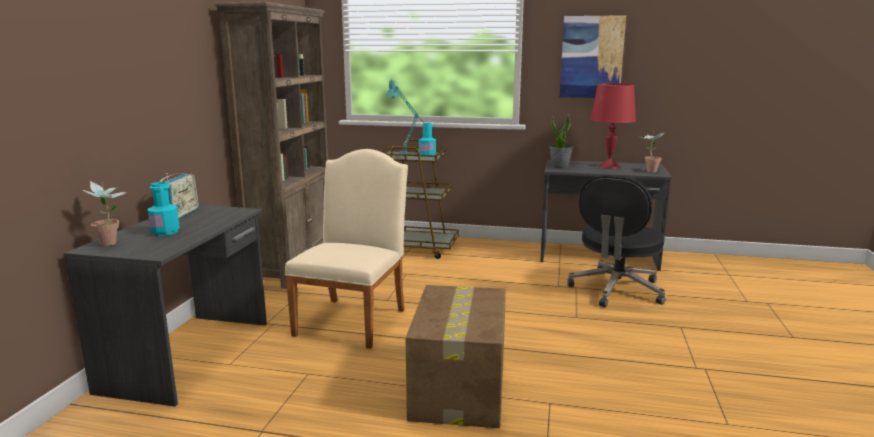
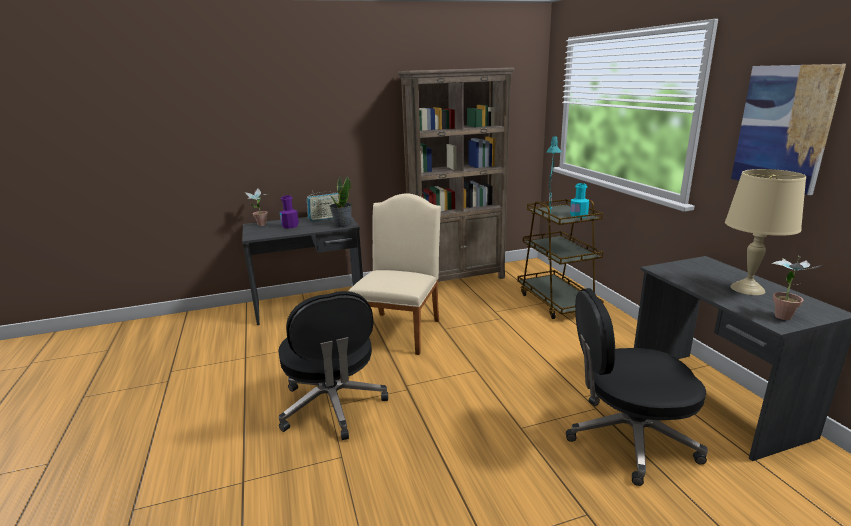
camera: 60 degrees right, 5 degrees up
(165, 232) = (290, 226): turquoise bottle -> purple bottle
(354, 319) = (401, 329): beige chair -> beige chair turned 60 degrees counterclockwise
(459, 389) = (333, 406): cardboard box -> black office chair
(560, 166) = (681, 268): potted plant -> potted plant (342, 224)
(609, 166) = (747, 289): red table lamp -> beige table lamp

